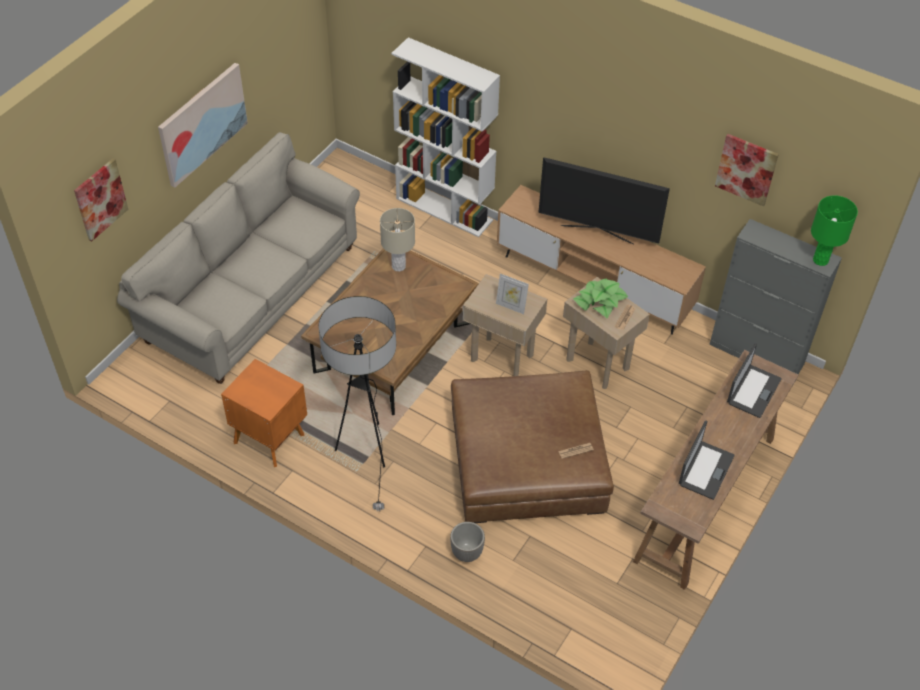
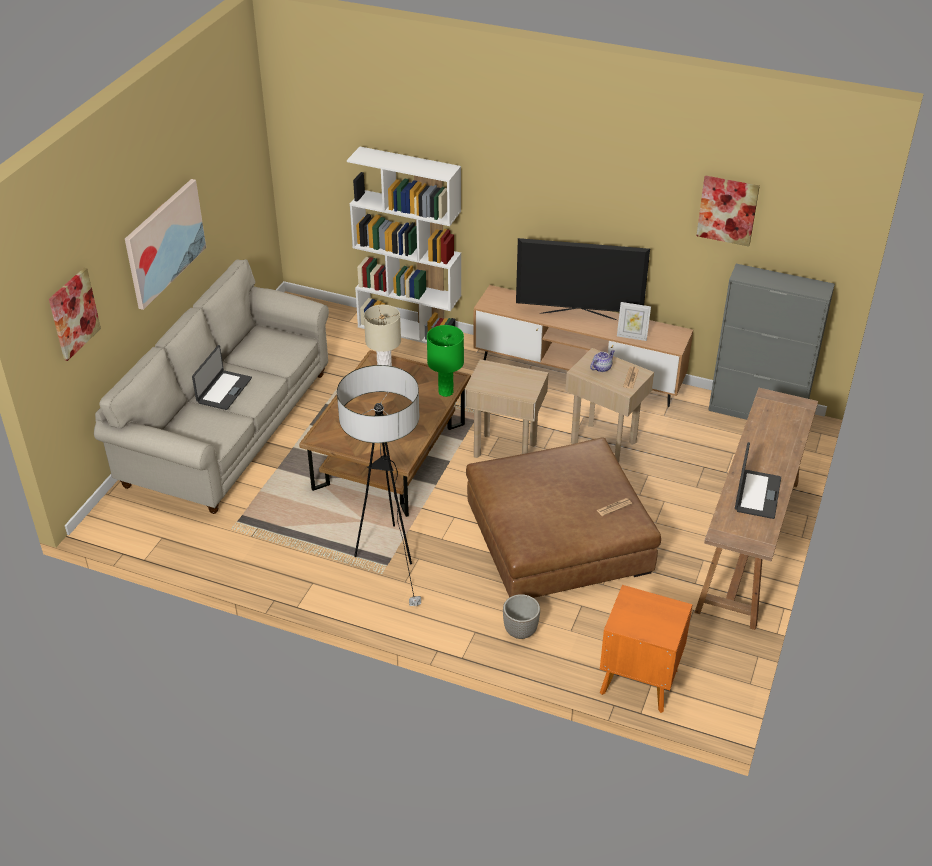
camera: 10 degrees left, 10 degrees down
(269, 437) = (279, 556): orange nightstand -> orange nightstand (638, 680)
(511, 306) = (514, 383): picture frame -> picture frame (632, 336)
(599, 301) = (601, 367): potted plant -> teapot
(753, 391) = (779, 420): laptop -> laptop (223, 390)
(820, 260) = (815, 288): green table lamp -> green table lamp (445, 392)

